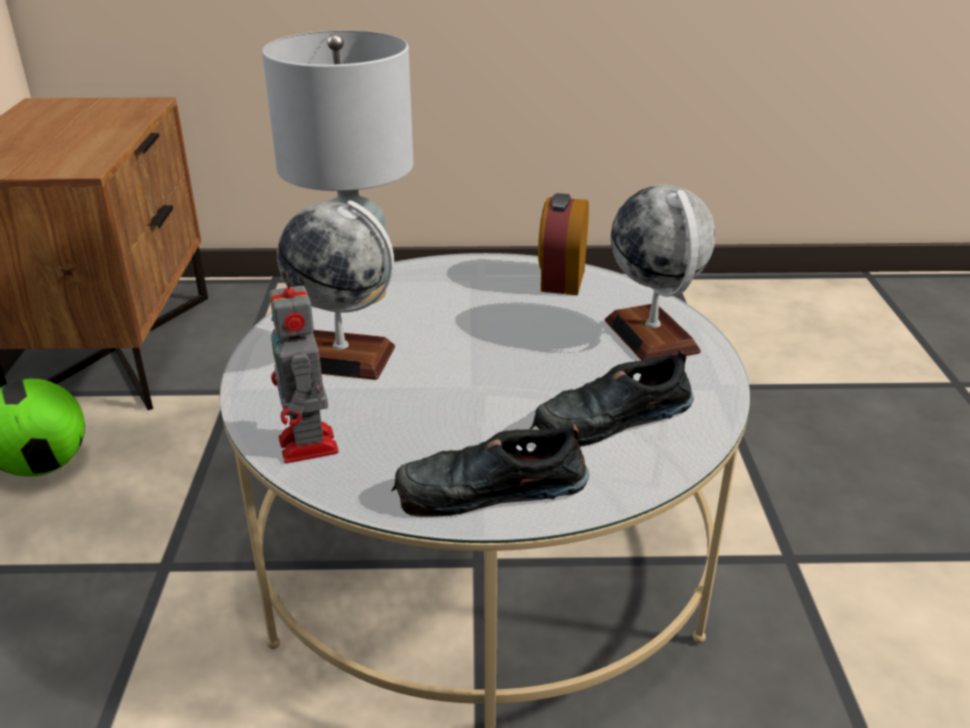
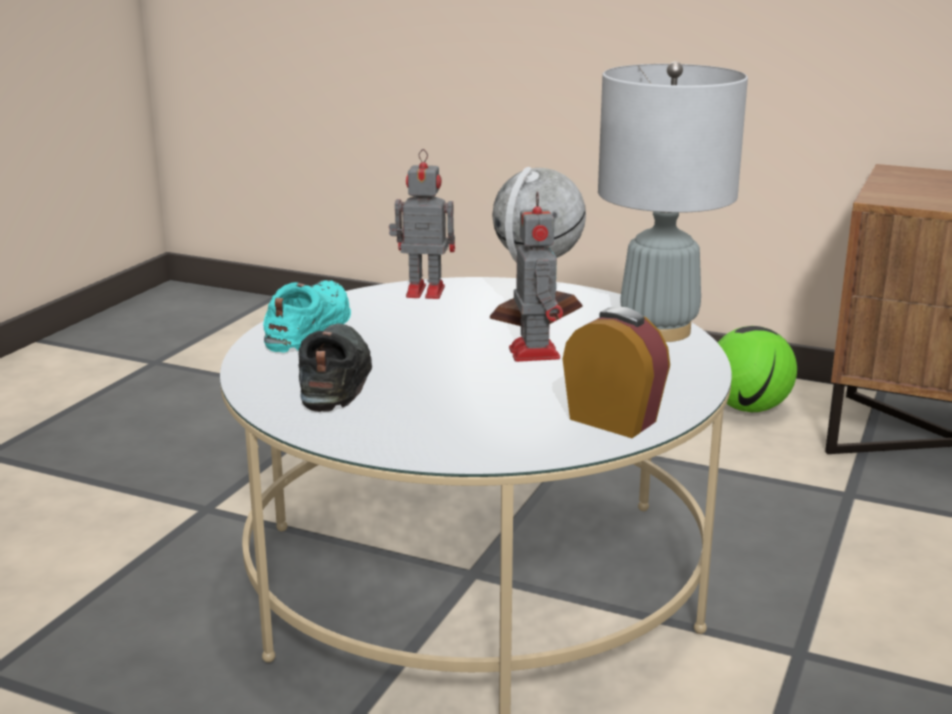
camera: 115 degrees right, 10 degrees down
(454, 336) = (533, 352): none -> toy robot
(488, 490) = (309, 326): black shoe -> turquoise shoe
(651, 336) = (444, 431): globe -> none

